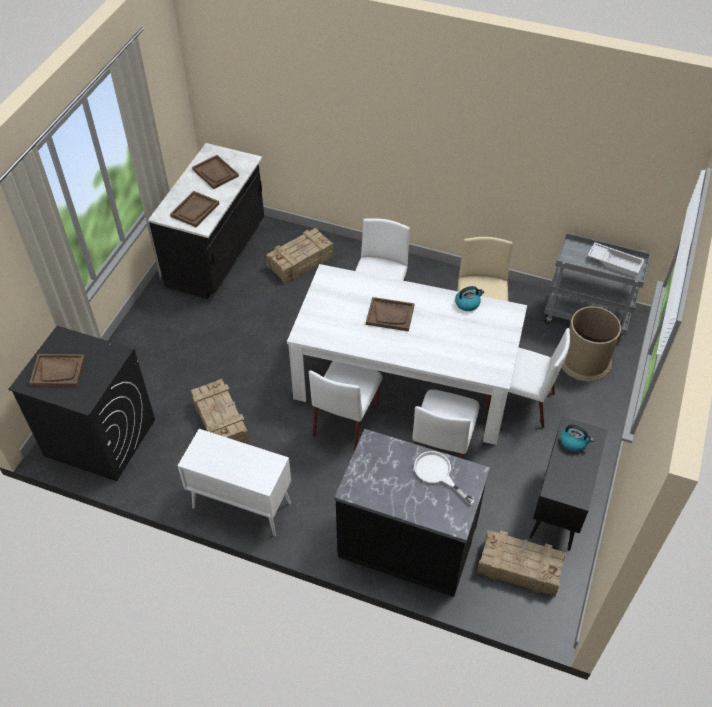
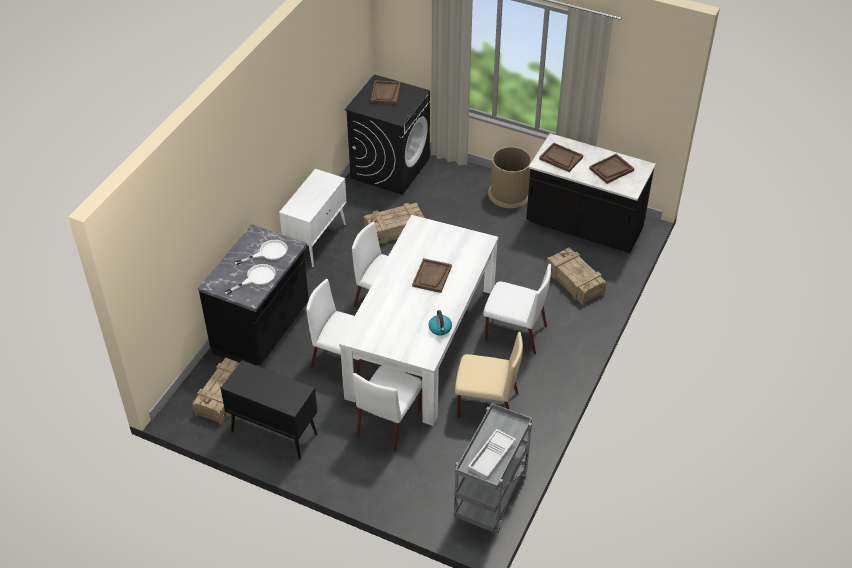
camera: 95 degrees right, 5 degrees down
(389, 467) = (268, 253): none -> white frying pan
(574, 442) = (286, 390): kettle -> none
(584, 360) = (432, 484): brown trash can -> brown trash can (509, 193)

